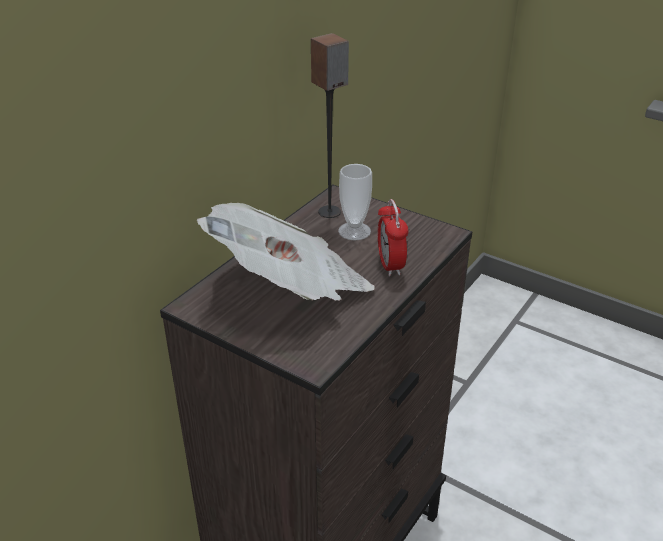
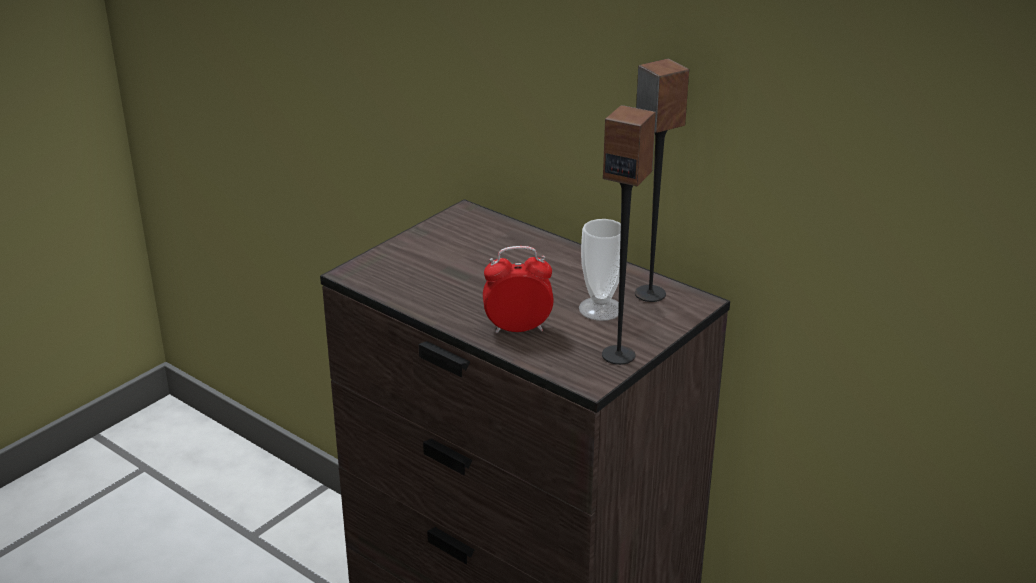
camera: 95 degrees right, 5 degrees down
(291, 288) = (484, 264): newspaper -> none
(413, 223) = (619, 355): none -> speaker

